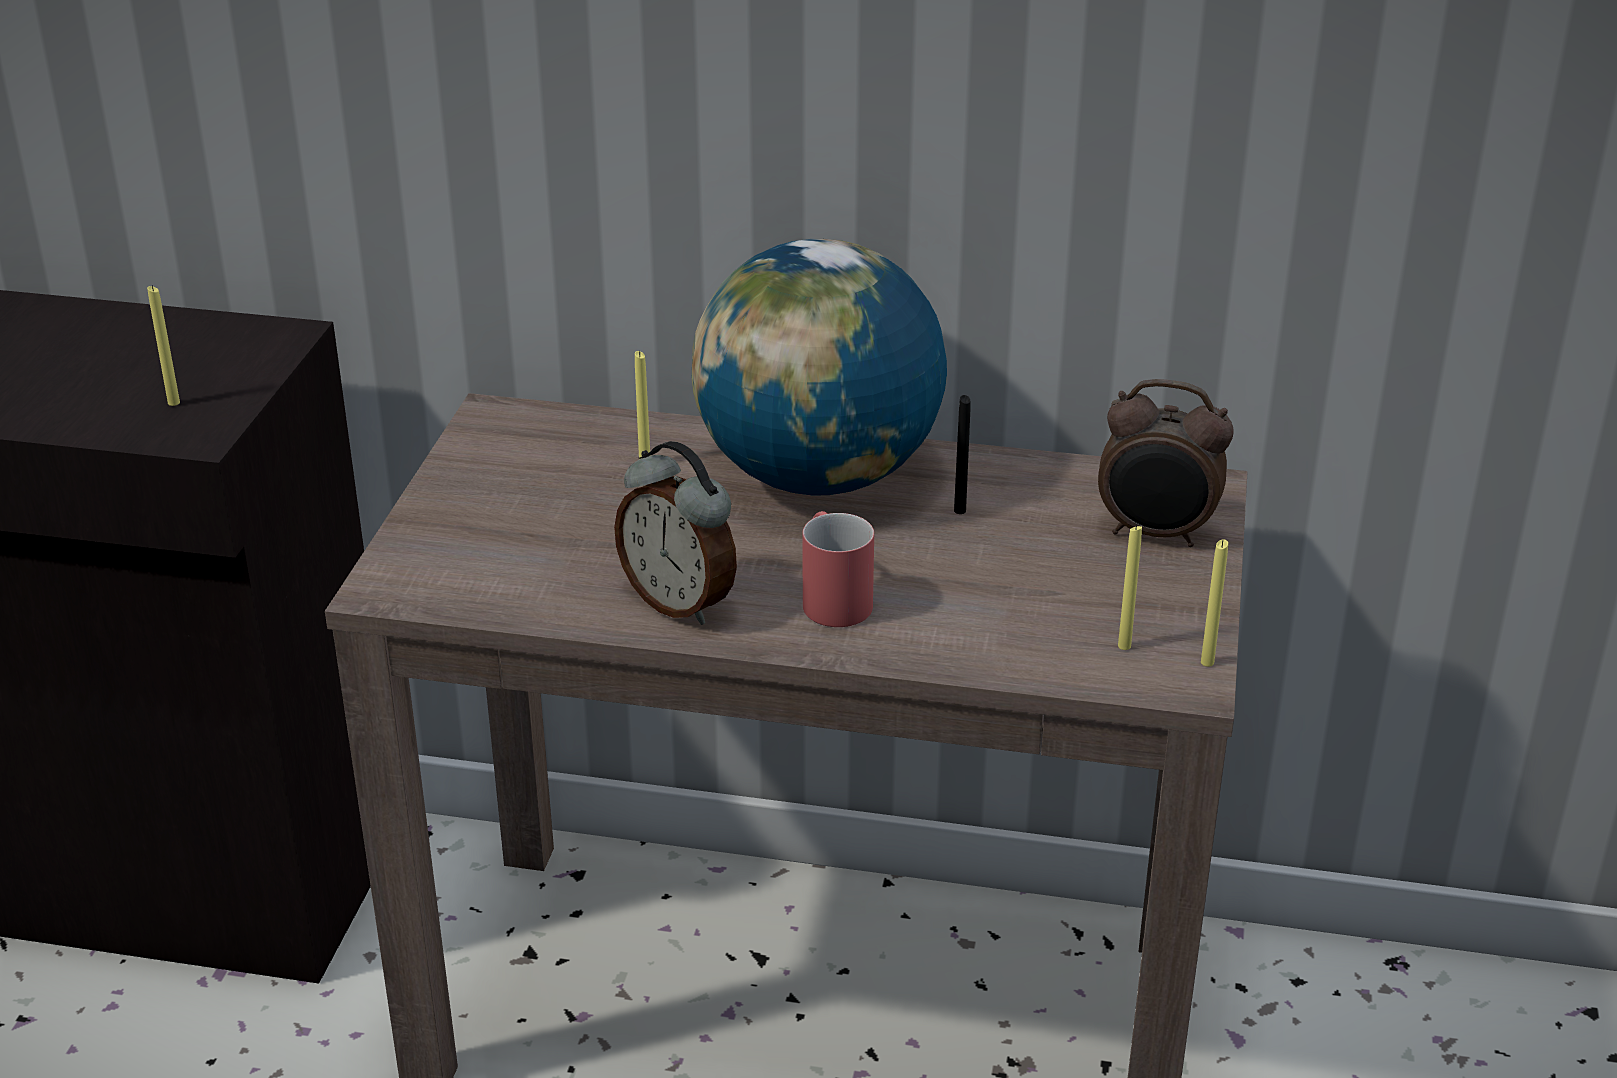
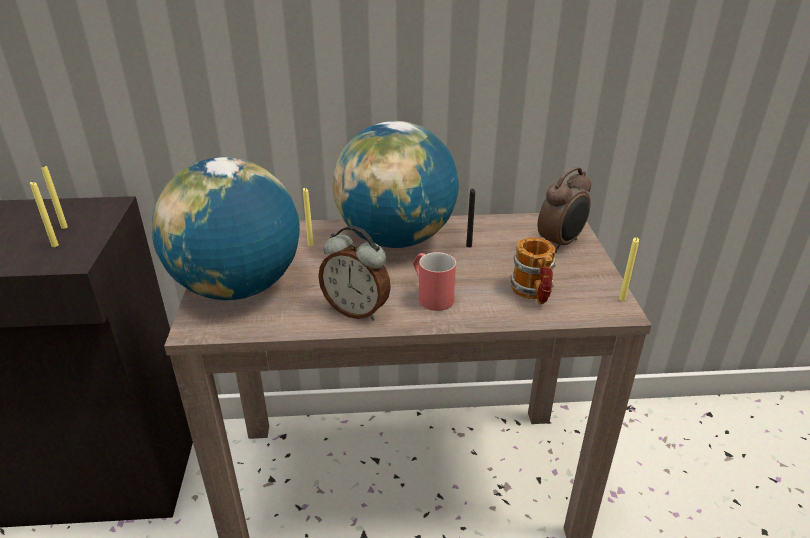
camera: 15 degrees left, 0 degrees up
(479, 527) = (237, 287): none -> globe
(1035, 624) = (533, 293): none -> mug
(1124, 646) = (580, 297): yellow candle -> yellow candle (64, 227)
(1156, 534) = (561, 243): alarm clock -> alarm clock turned 45 degrees counterclockwise

